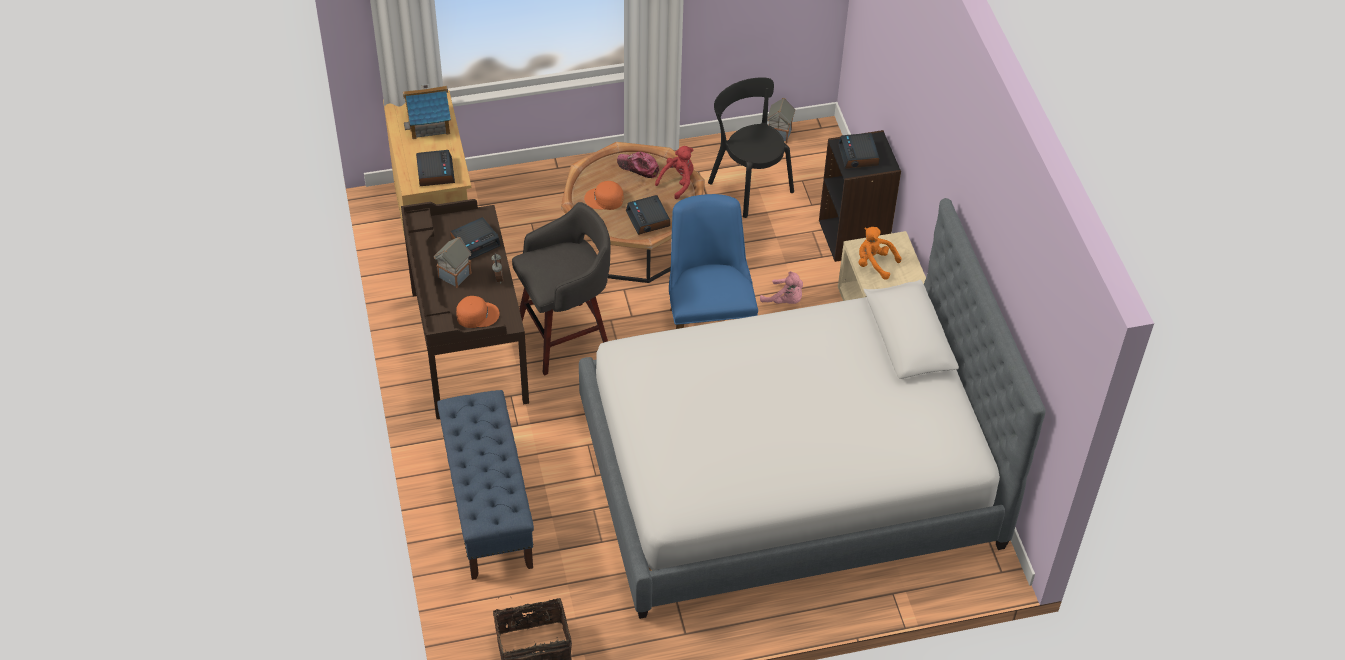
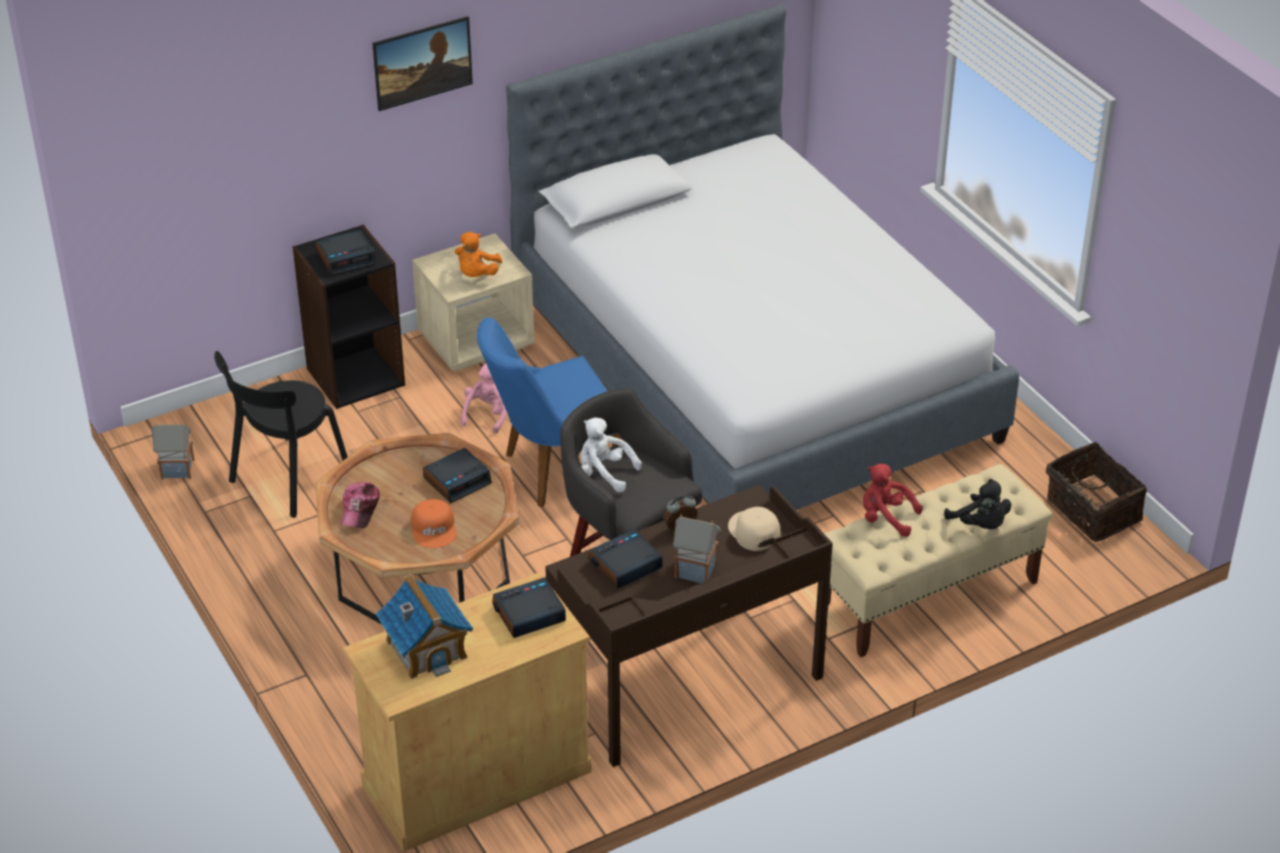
camera: 105 degrees left, 10 degrees down
(466, 484) = (980, 525): none -> black plush toy
(475, 242) = (625, 565): alarm clock -> alarm clock turned 75 degrees counterclockwise
(477, 314) = (753, 532): orange cap -> beige cap
(488, 505) = (927, 595): blue bench -> beige bench
(570, 251) = (604, 473): none -> white plush toy
(678, 182) = (377, 468): red plush toy -> red plush toy (885, 518)
(937, 132) = (424, 79): none -> picture

